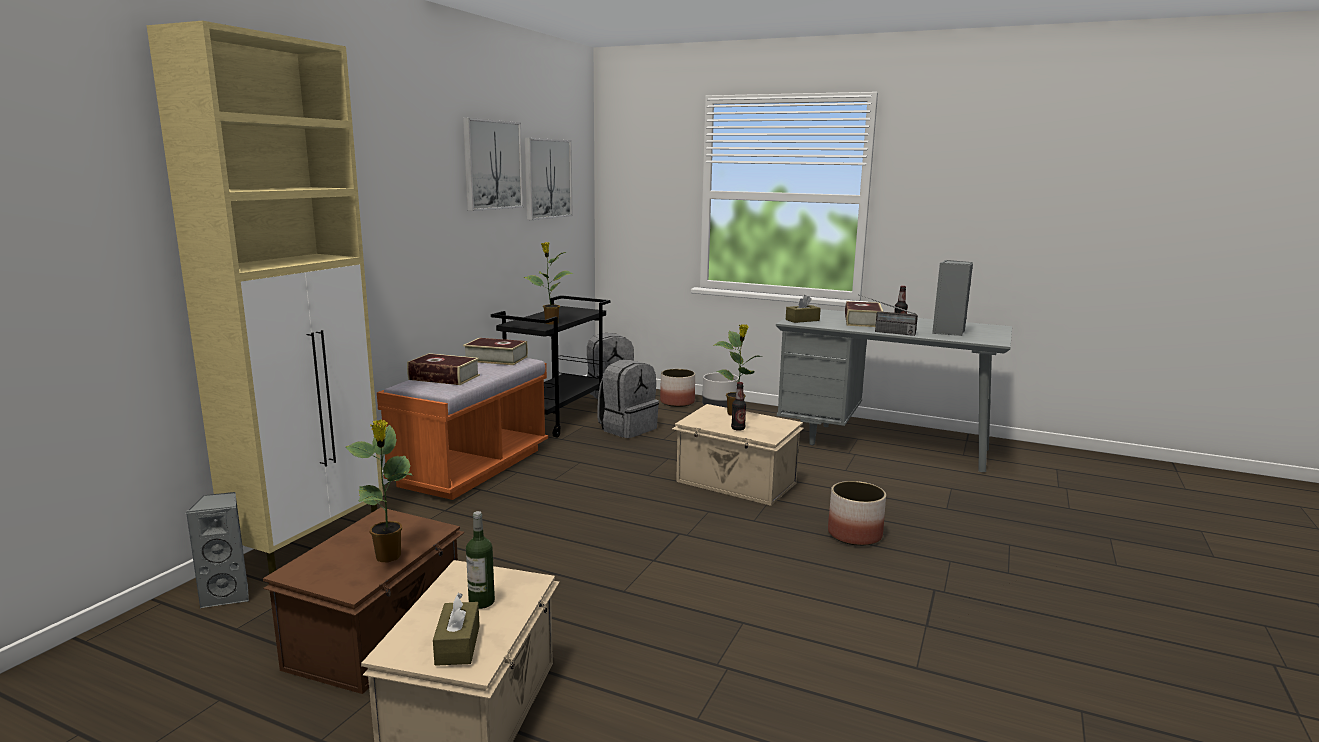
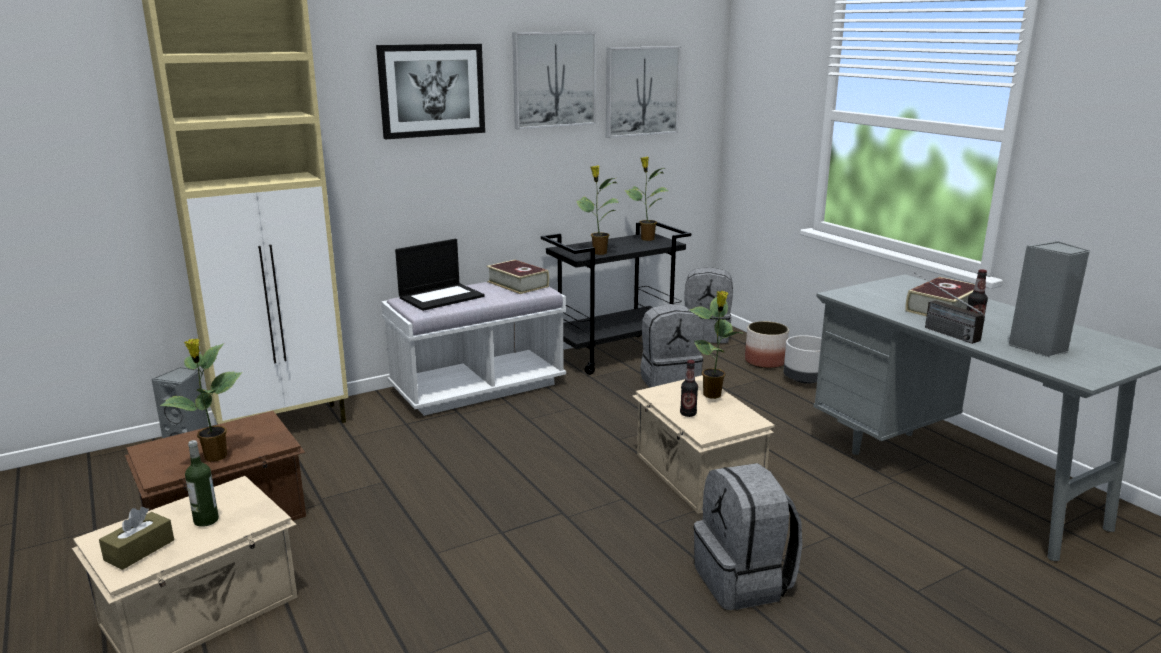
camera: 35 degrees right, 5 degrees up
(407, 170) = (432, 90): none -> picture
(444, 377) = (441, 297): book -> laptop
(472, 467) = (478, 387): orange bench -> white bench
(568, 310) = (646, 239): none -> potted plant
(802, 320) = (861, 293): brown tissue box -> none
(855, 535) = (744, 581): planter -> grey backpack

